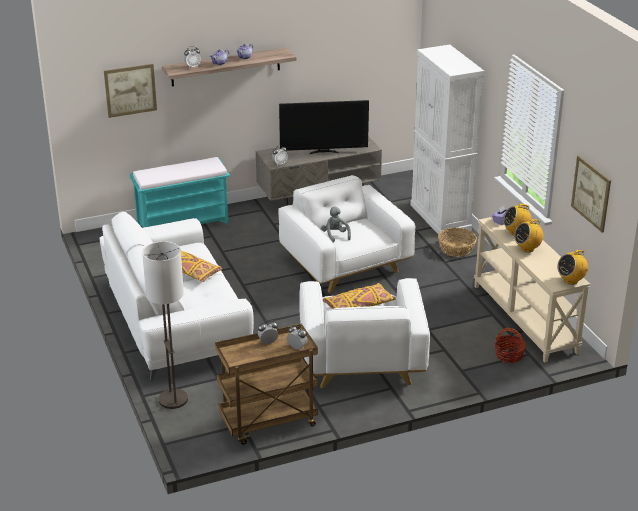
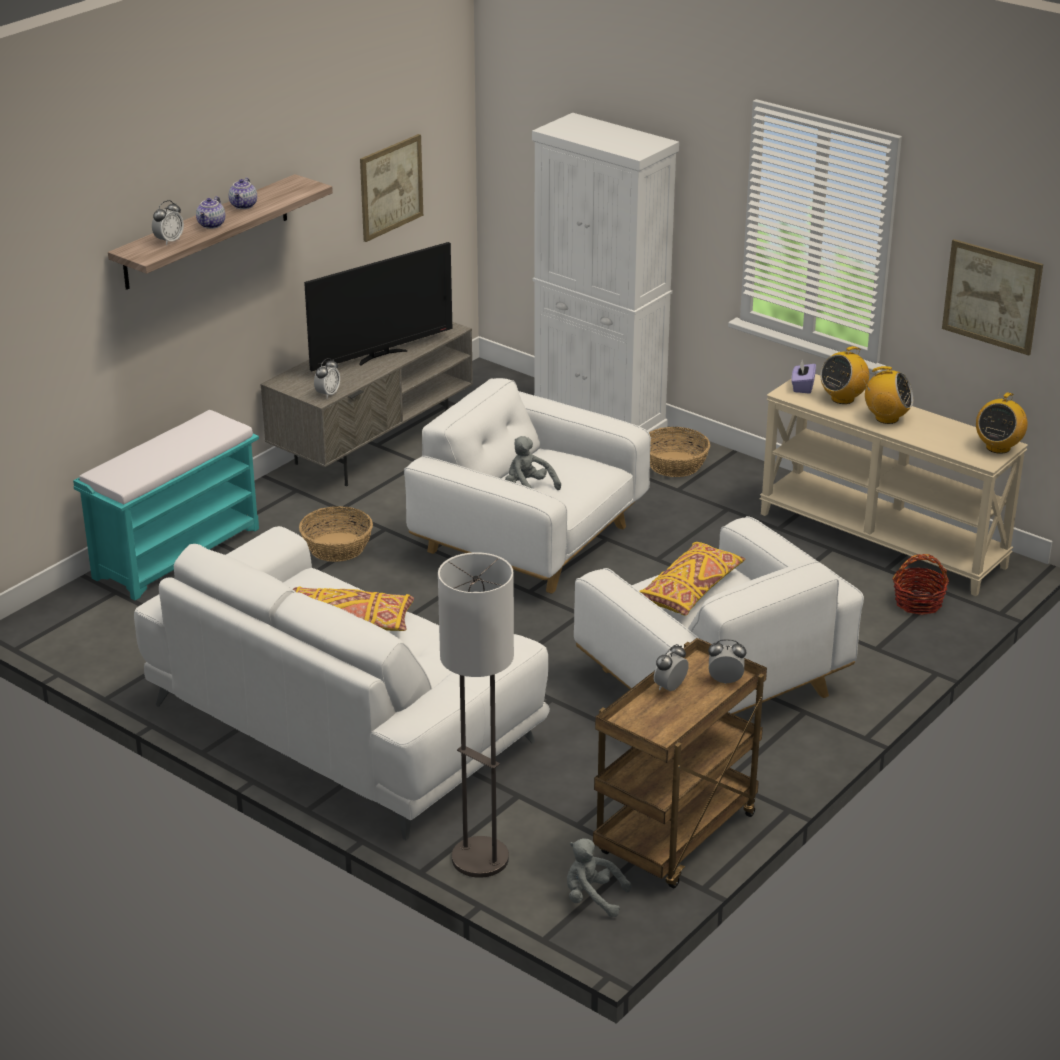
camera: 30 degrees left, 0 degrees up
(130, 90) = (60, 313): picture -> picture (391, 187)
(202, 435) = (592, 898): none -> grey plush toy
(254, 241) = (337, 547): none -> basket
(527, 248) = (886, 418): radio -> radio turned 105 degrees counterclockwise

